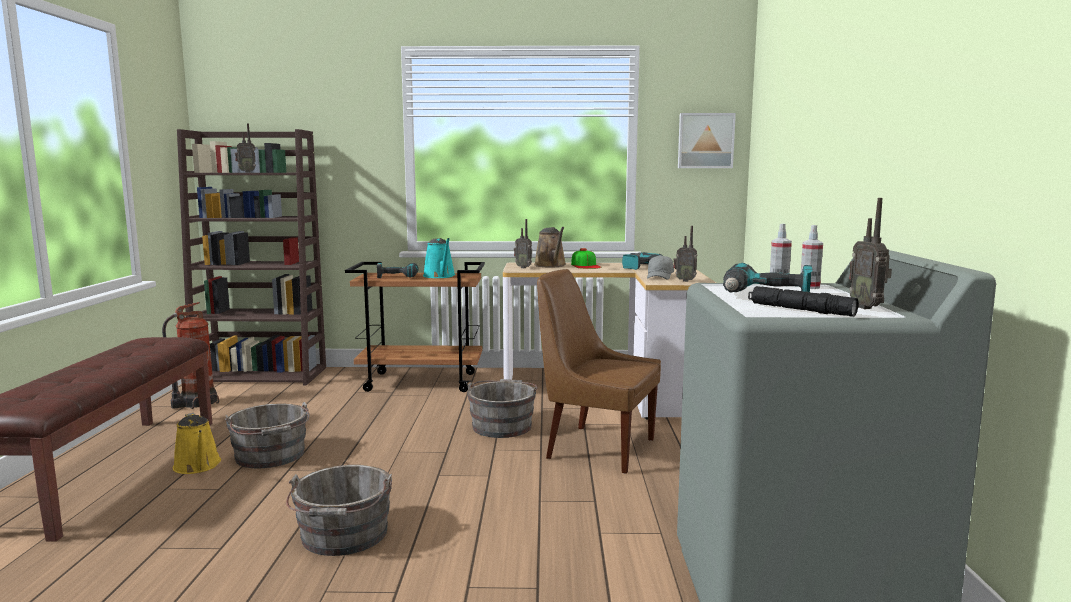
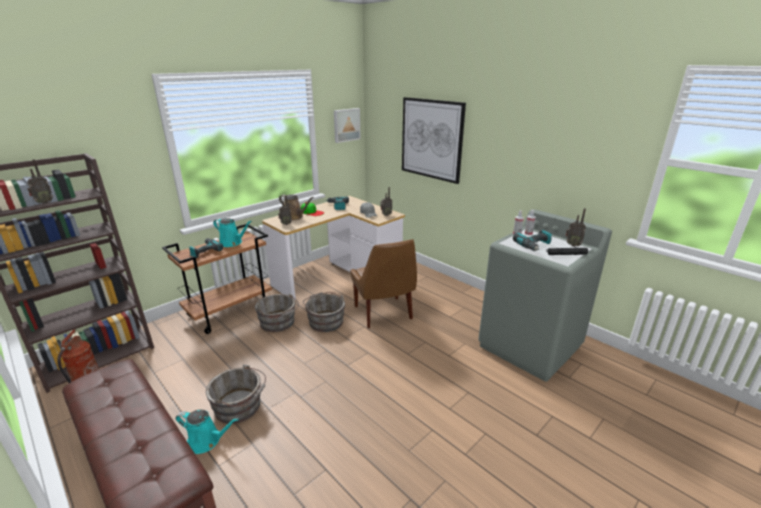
camera: 45 degrees left, 15 degrees up
(198, 466) = (207, 441): yellow watering can -> turquoise watering can
(343, 537) = (368, 422): grey bucket -> grey bucket (278, 323)
(596, 448) = (384, 314): brown chair -> brown chair turned 90 degrees counterclockwise
(805, 145) = (431, 139): none -> picture

